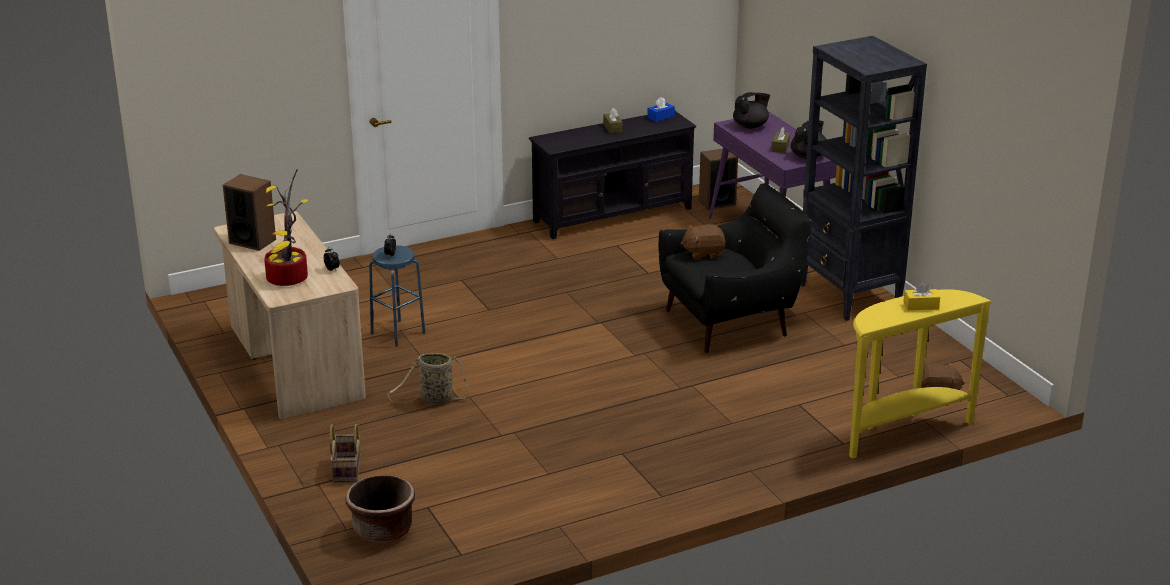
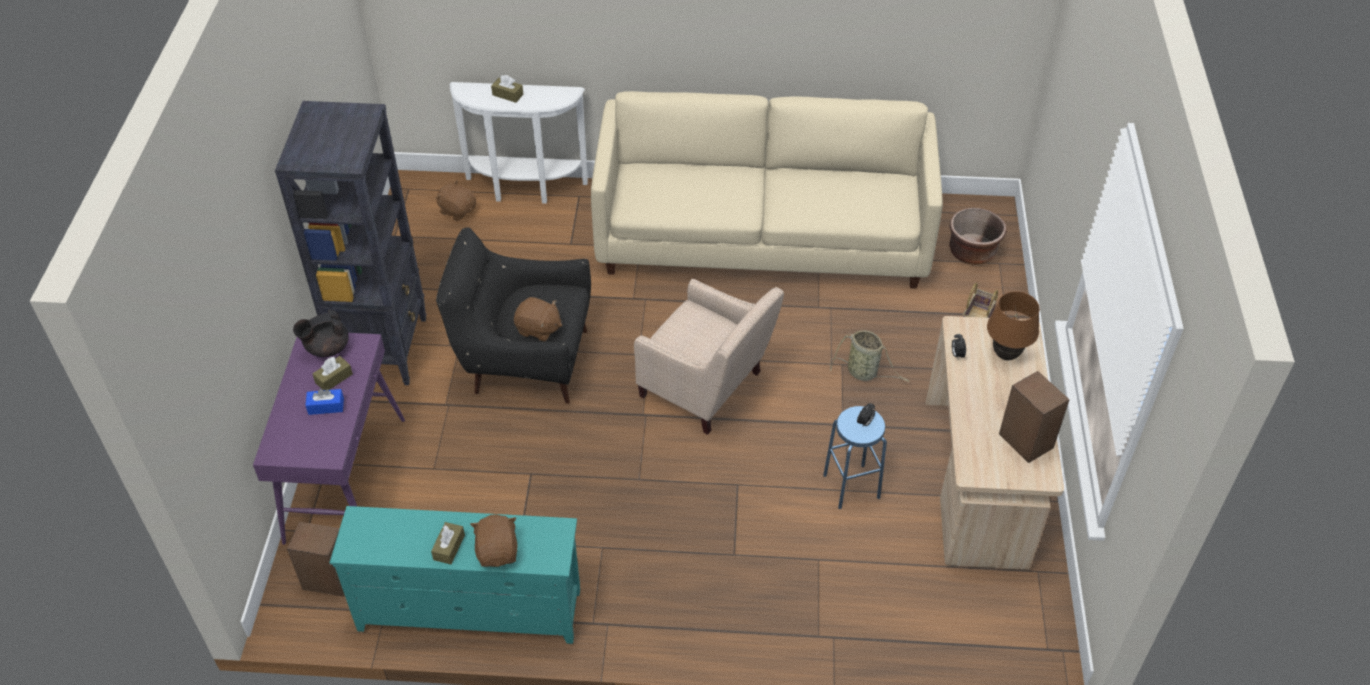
camera: 150 degrees left, 20 degrees up
(290, 279) = (1005, 355): potted plant -> brown table lamp
(564, 350) = (706, 389): none -> beige armchair
(581, 133) = (498, 551): none -> brown plush toy
(612, 215) = (470, 611): black tv stand -> turquoise tv stand
(619, 470) = (763, 237): none -> beige sofa
(661, 117) = (365, 548): blue tissue box -> blue tissue box (326, 406)
(751, 126) = (312, 439): black teapot -> none
(901, 430) = (525, 190): yellow console table -> white console table
(921, 305) = (507, 95): yellow tissue box -> brown tissue box

